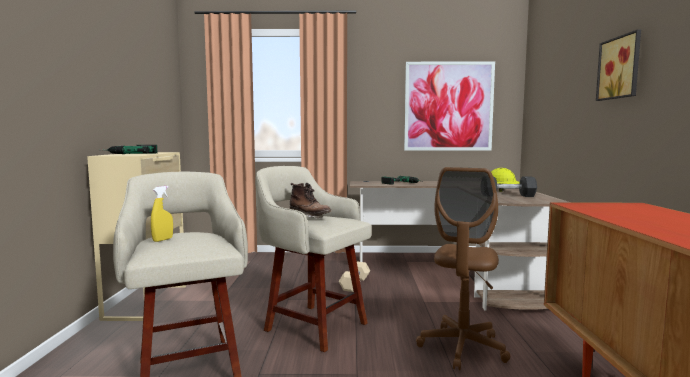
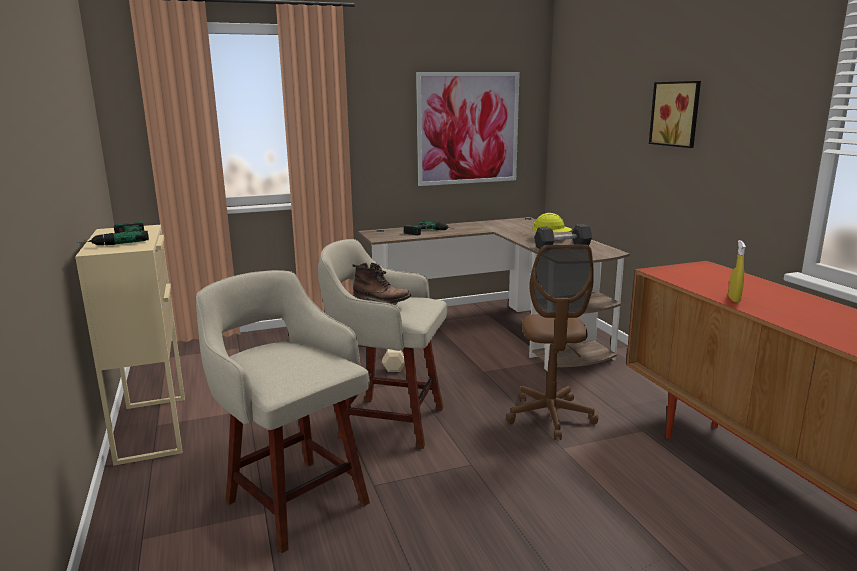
camera: 20 degrees left, 10 degrees up
(163, 240) = (261, 364): yellow spray bottle -> yellow spray bottle (734, 299)

